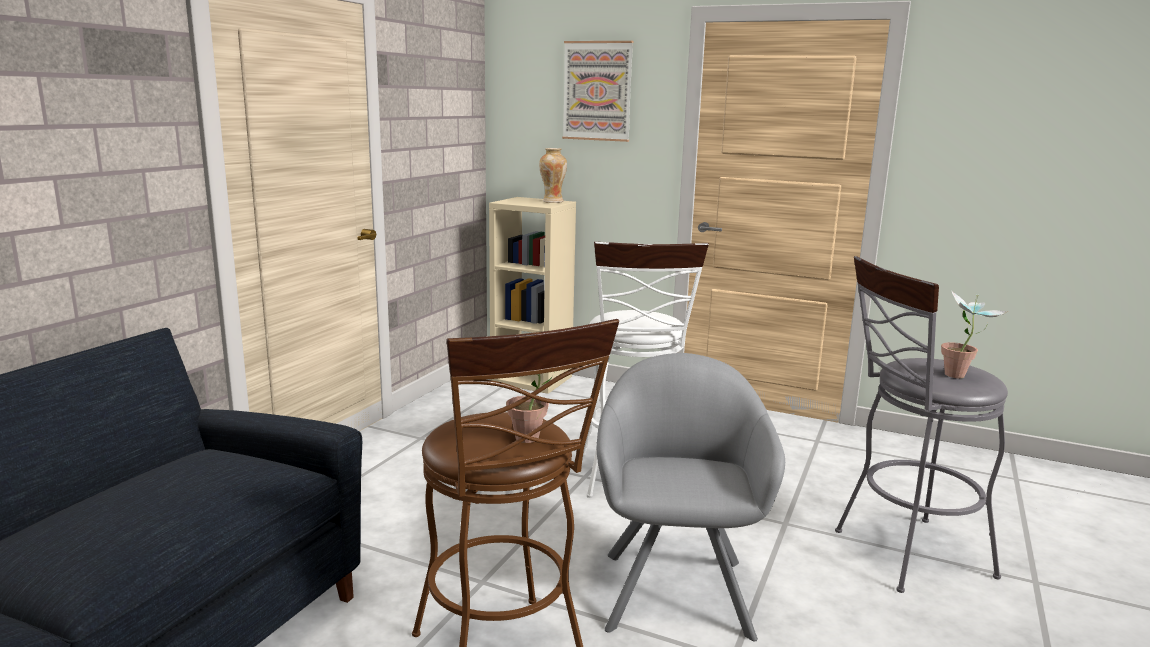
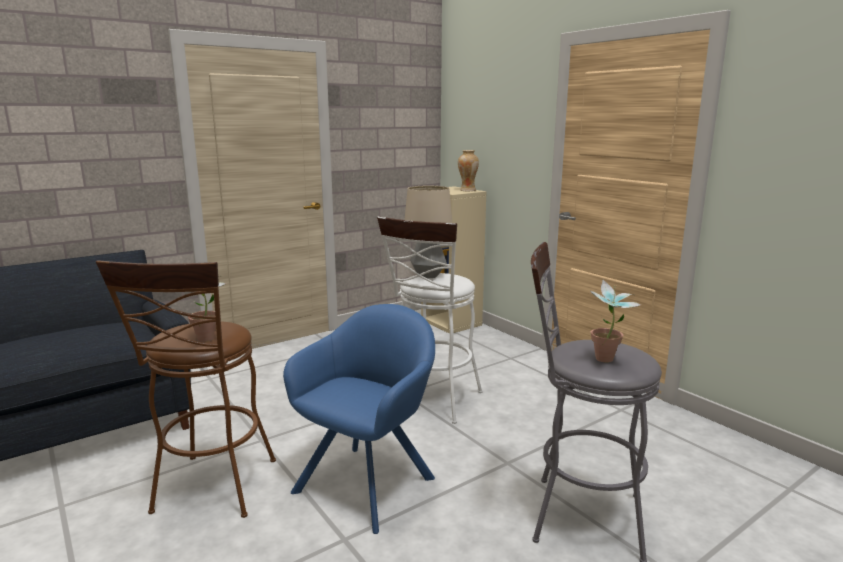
camera: 30 degrees right, 0 degrees up
(597, 91) = (501, 106): picture -> none
(620, 315) = (428, 275): none -> table lamp
(676, 587) = (370, 481): grey armchair -> blue armchair

